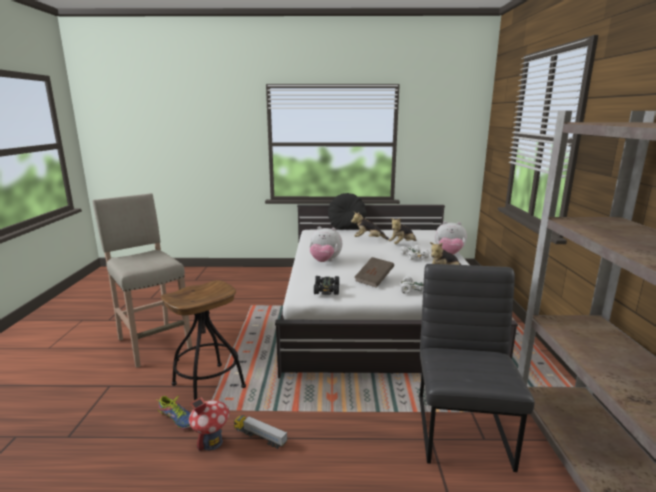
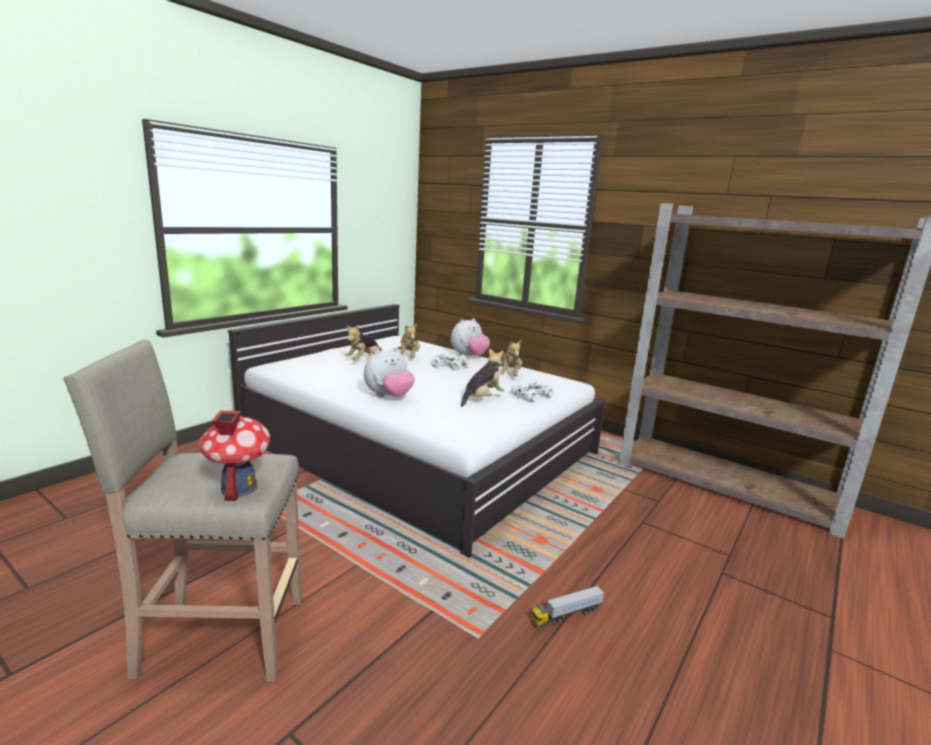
camera: 55 degrees left, 0 degrees up
(177, 418) = (469, 673): shoe -> none
(208, 385) = (421, 618): brown stool -> none
(211, 442) = (546, 657): toy house -> toy house (239, 488)
(327, 290) = (475, 423): black toy car -> none
(347, 228) = (304, 354): black pillow -> none
(374, 280) = (482, 398): brown book -> plush toy
(462, 428) = (639, 502): grey chair -> none

